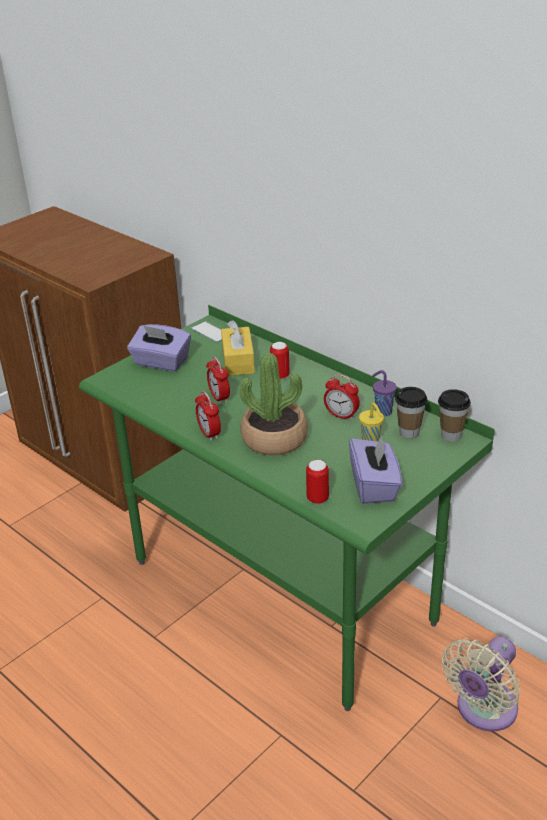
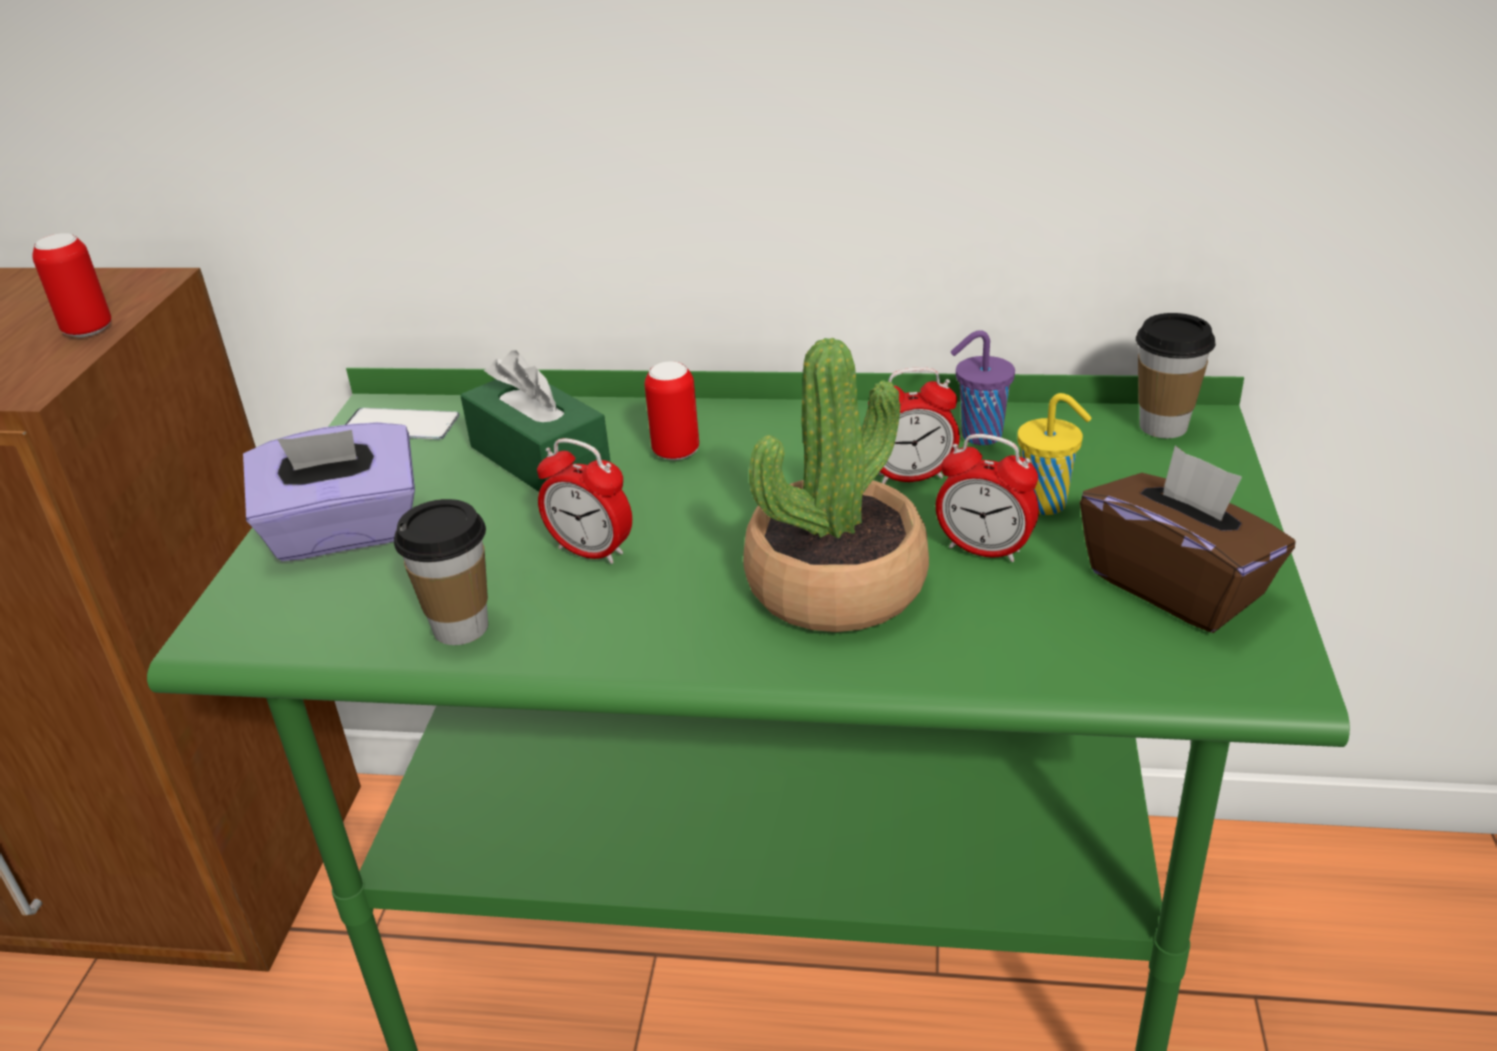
camera: 35 degrees left, 0 degrees up
(209, 434) = (668, 643): alarm clock -> alarm clock (984, 550)
(238, 361) = (540, 458): yellow tissue box -> green tissue box
(317, 498) = (1109, 670): can -> can (88, 330)
(374, 486) = (1176, 585): purple tissue box -> brown tissue box
(409, 432) = (1084, 453): cup -> cup (461, 627)
(483, 711) = (1342, 976): beige fan -> none

